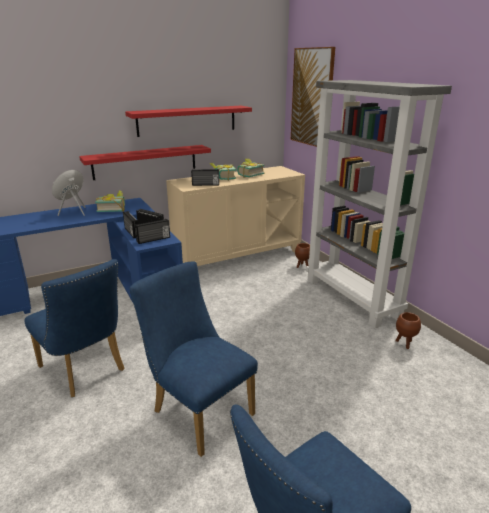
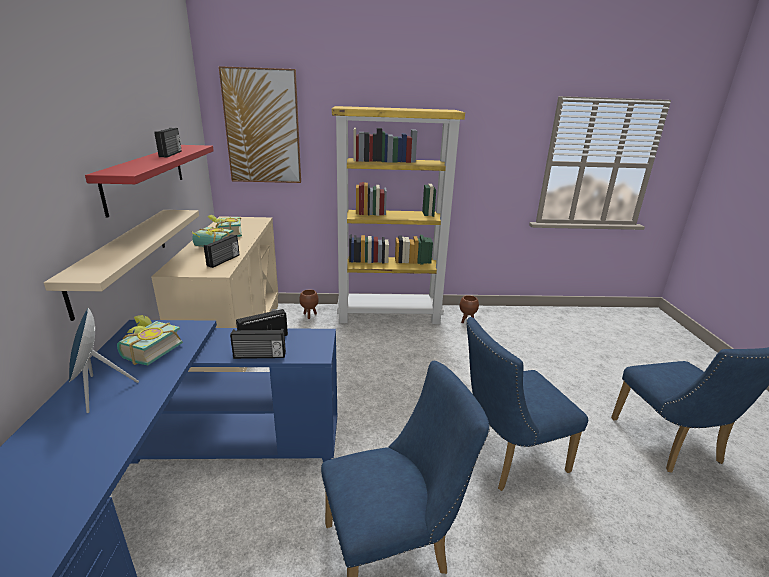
camera: 65 degrees left, 0 degrees up
(145, 162) = (121, 257): red shelf -> beige shelf
(153, 240) = (308, 344): radio -> radio (171, 154)
(352, 298) = (390, 315): grey bookcase -> yellow bookcase

